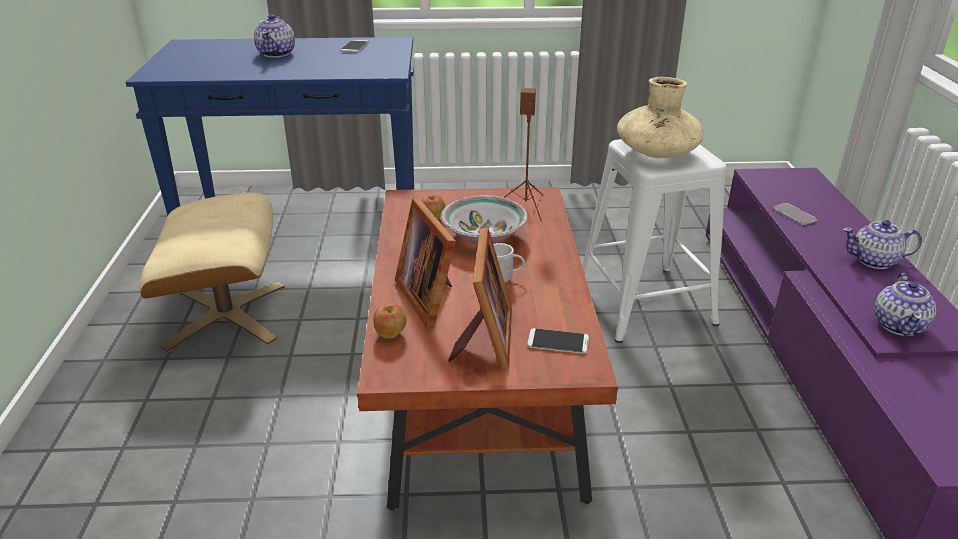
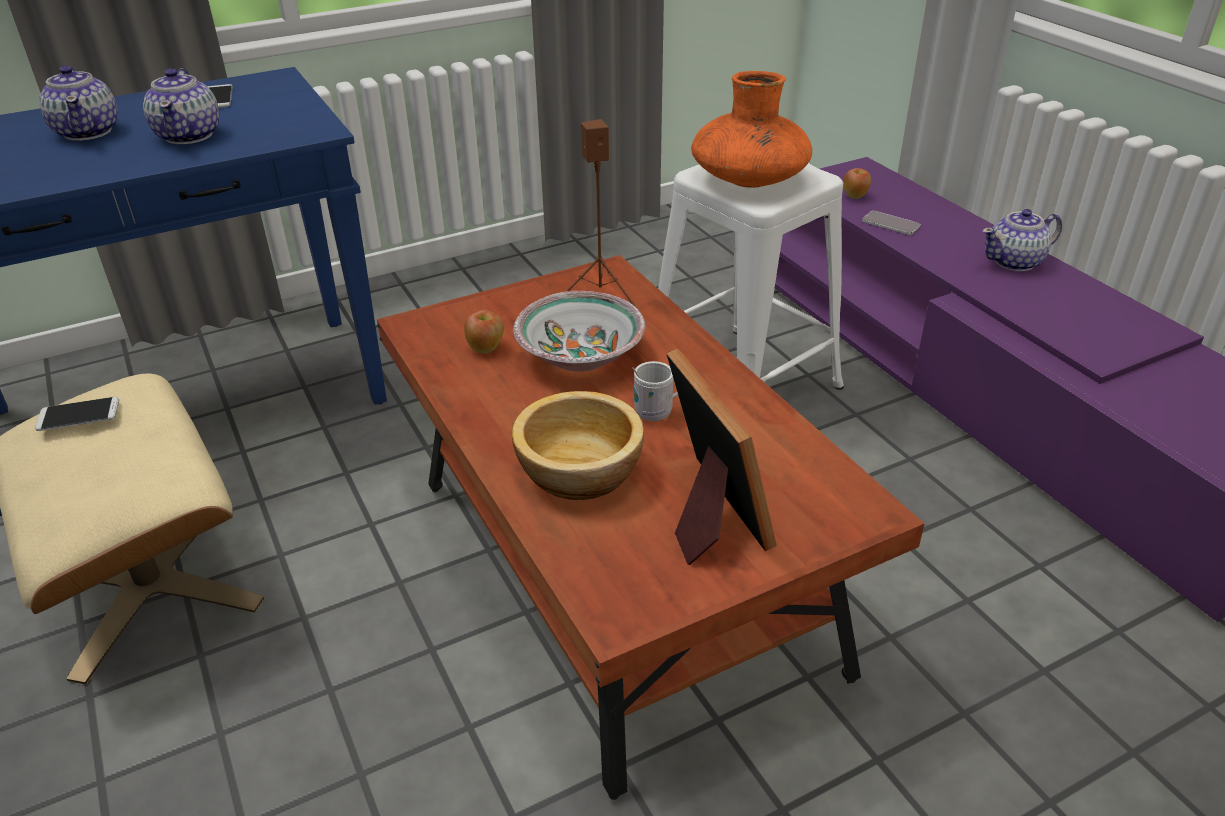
camera: 25 degrees left, 5 degrees up
(391, 334) = (572, 549): apple -> apple (855, 196)
(430, 297) = (582, 472): picture frame -> bowl
(558, 342) = (803, 484): phone -> phone (78, 415)
(657, 153) = (748, 180): beige vase -> orange vase
(899, 325) = (1097, 335): teapot -> teapot (190, 135)

